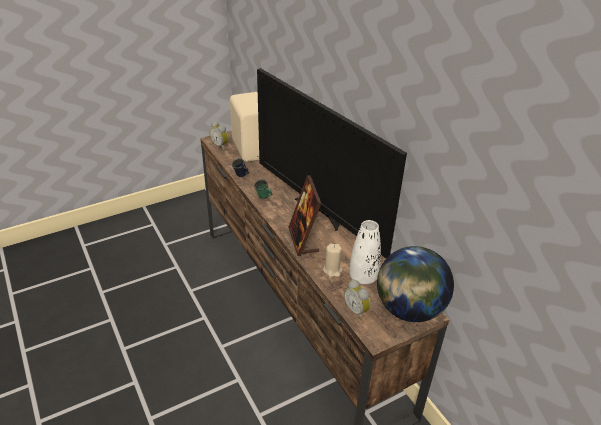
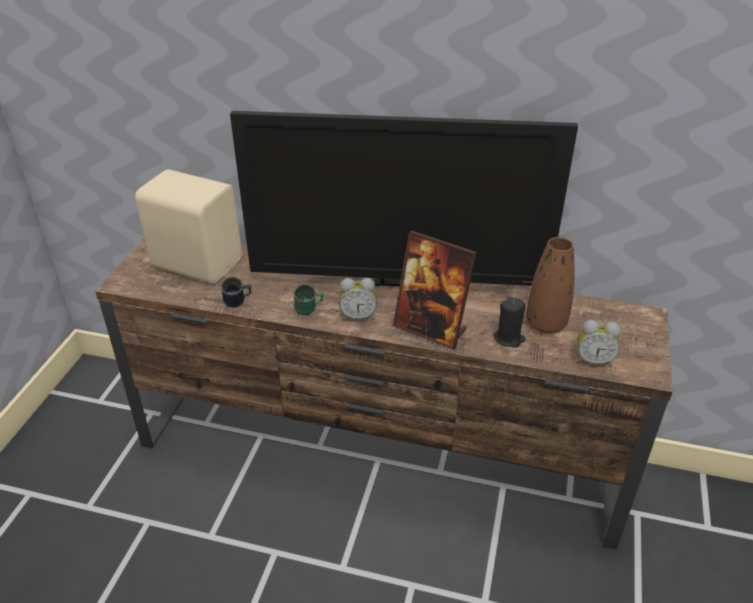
camera: 45 degrees left, 0 degrees up
(221, 145) = (144, 284): alarm clock -> alarm clock (358, 316)
(332, 270) = (509, 338): beige candle -> black candle
(363, 277) = (545, 324): white vase -> brown vase
(409, 309) = (628, 324): globe -> none

